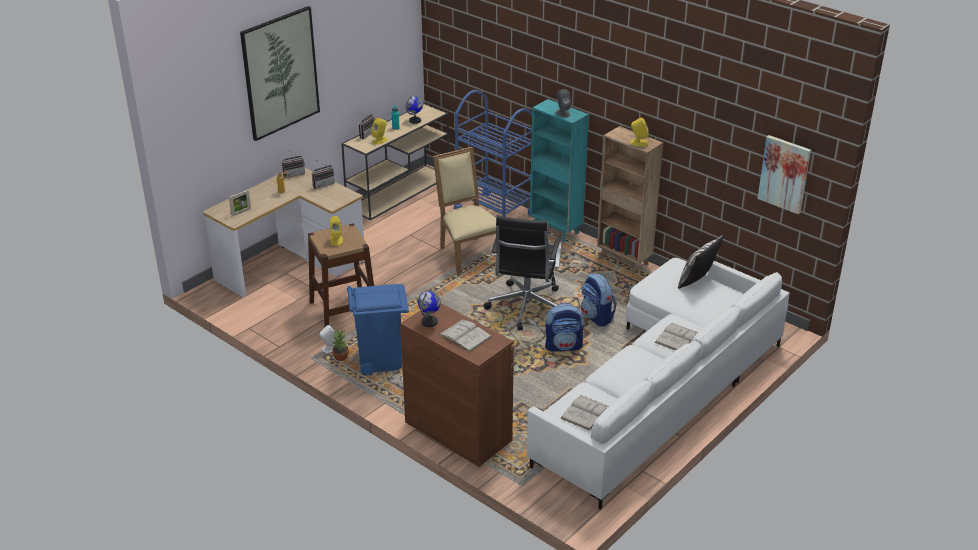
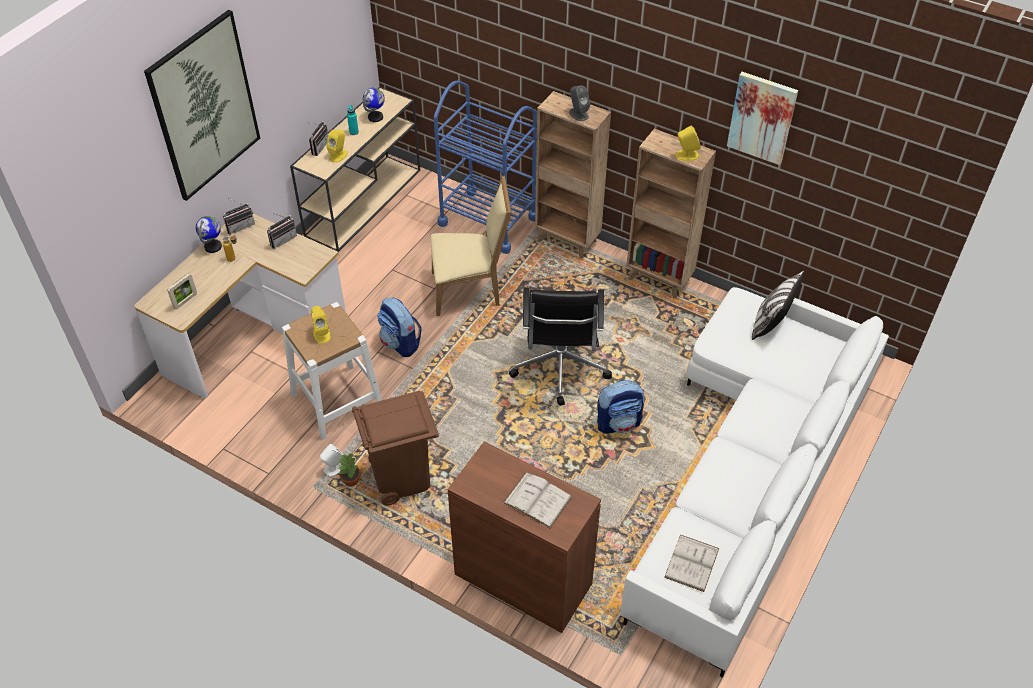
camera: 10 degrees left, 15 degrees up
(343, 309) = (337, 401): brown stool -> white stool
(380, 360) = (401, 477): blue trash can -> brown trash can
(429, 322) = (485, 482): globe -> globe (213, 247)
(468, 253) = (470, 290): beige chair -> beige chair turned 120 degrees clockwise
(556, 231) = (567, 241): turquoise bookcase -> brown bookcase
(597, 317) = (647, 371): backpack -> backpack (401, 343)
(677, 337) = (771, 421): white book -> none
(784, 174) = (884, 195): picture -> picture (762, 117)

